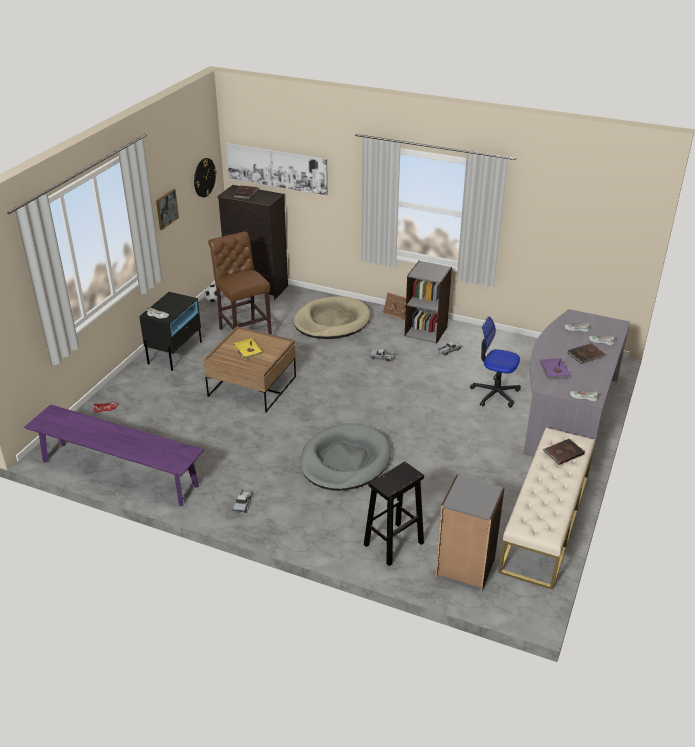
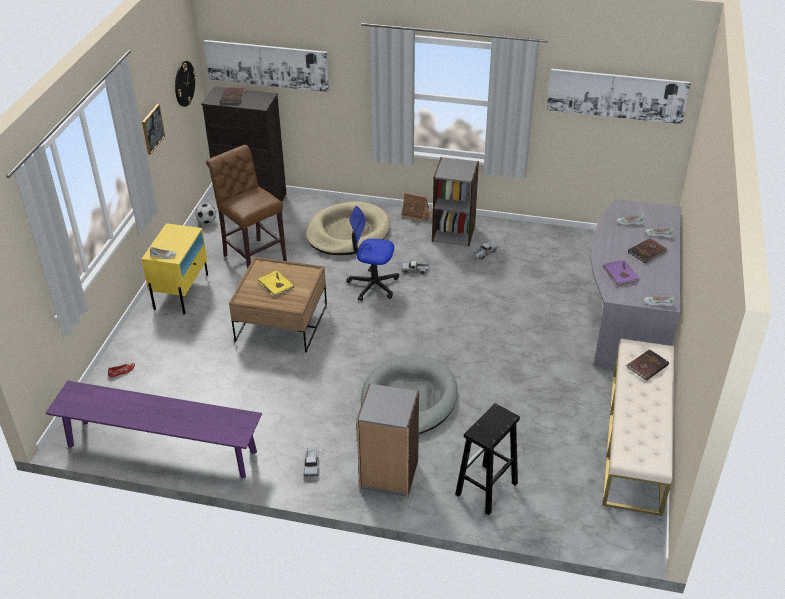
camera: 10 degrees left, 5 degrees up
(175, 352) = (181, 291): black nightstand -> yellow nightstand
(465, 568) = (567, 505): grey bookcase -> grey bookcase (388, 474)
(495, 393) = (546, 299): office chair -> office chair (373, 285)
(578, 214) = (616, 95): none -> picture

